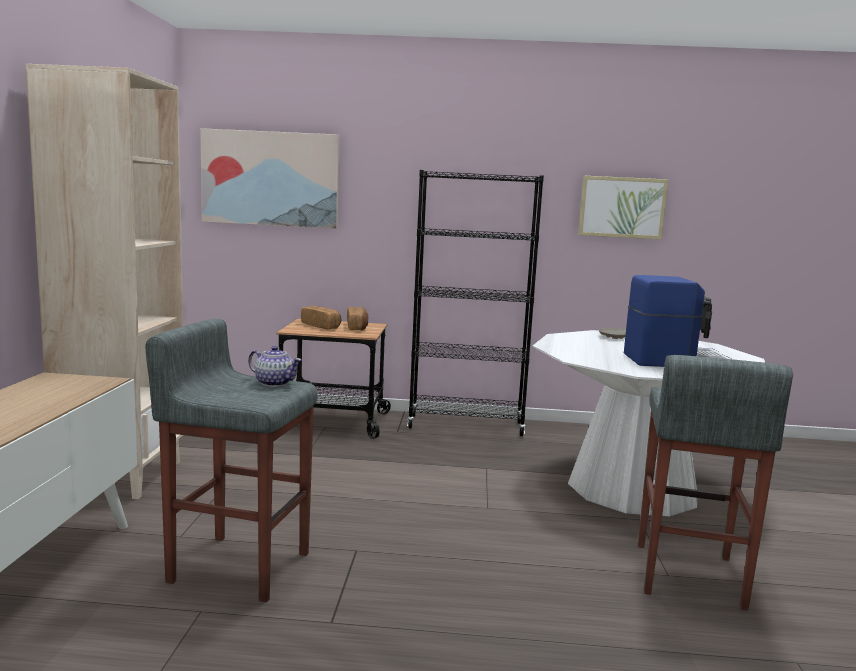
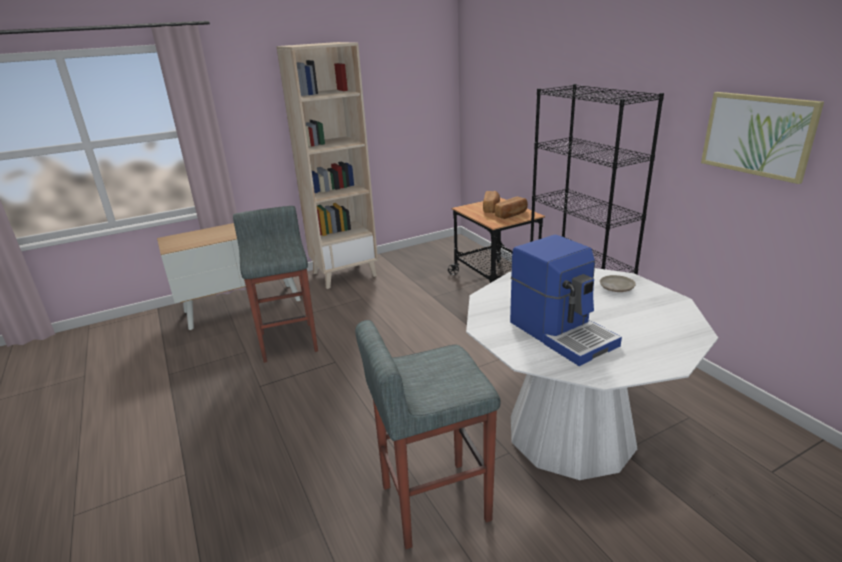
camera: 60 degrees right, 15 degrees up
(270, 179) = (495, 85): picture -> none
(274, 383) = (291, 251): teapot -> none

